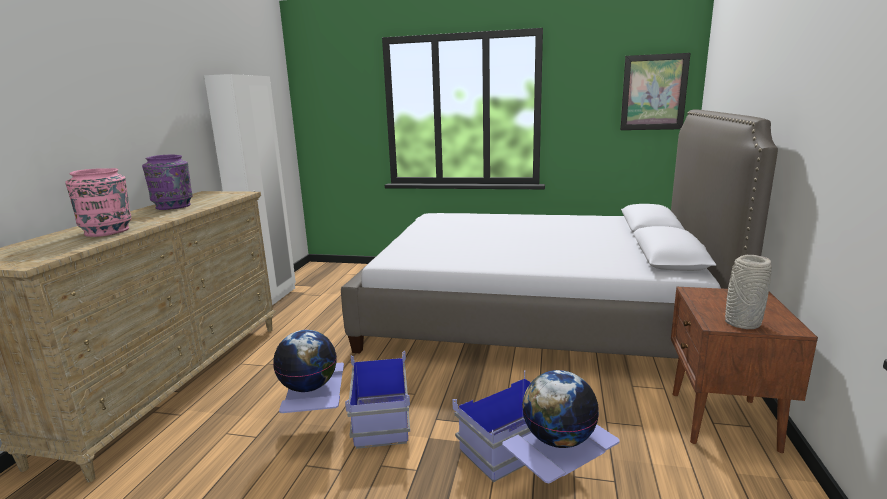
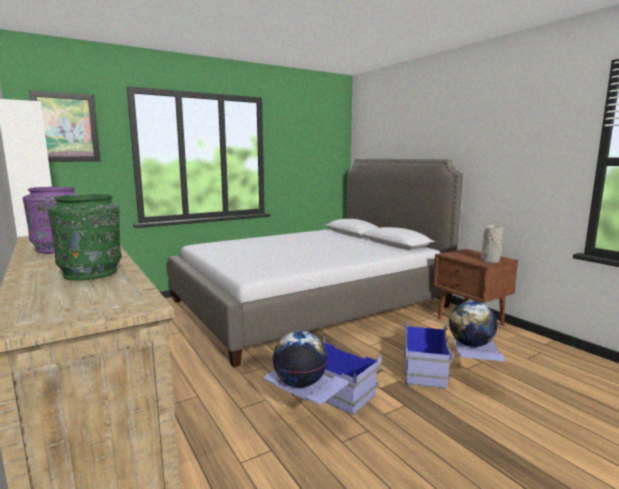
camera: 45 degrees left, 5 degrees down
(108, 231) = (92, 273): pink vase -> green vase
(654, 92) = (328, 148): picture -> picture (66, 127)

